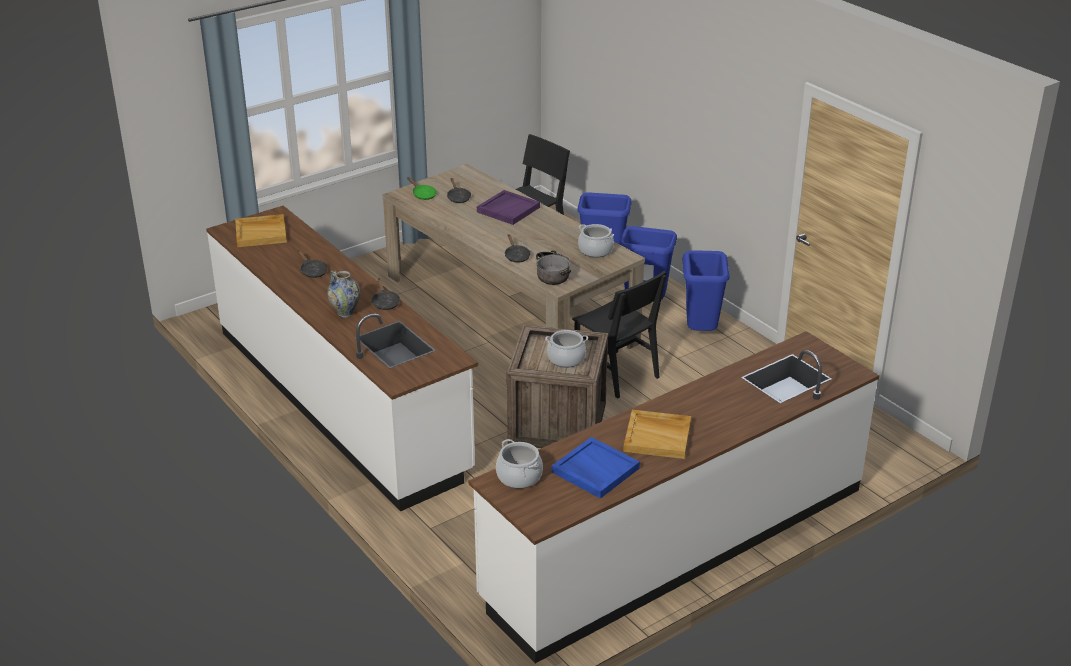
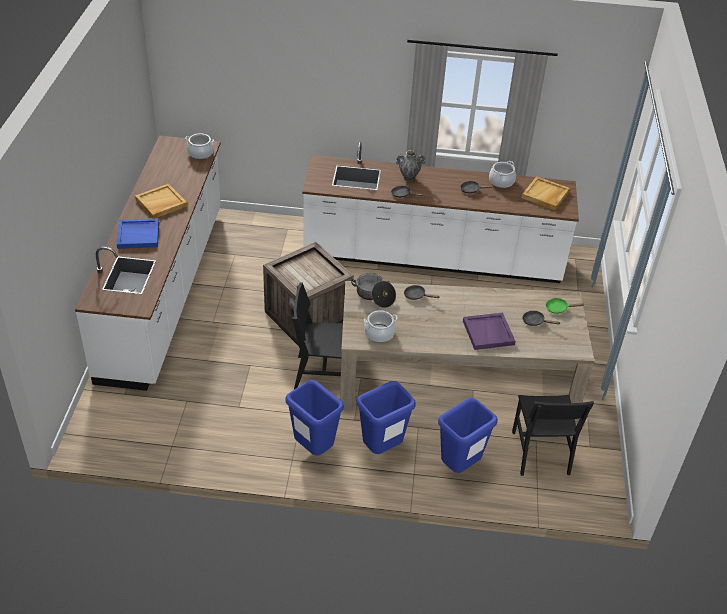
camera: 130 degrees right, 10 degrees up
(566, 359) = (300, 272): cooking pot -> cooking pot (501, 181)
(594, 470) = (171, 173): blue tray -> blue tray (139, 235)

